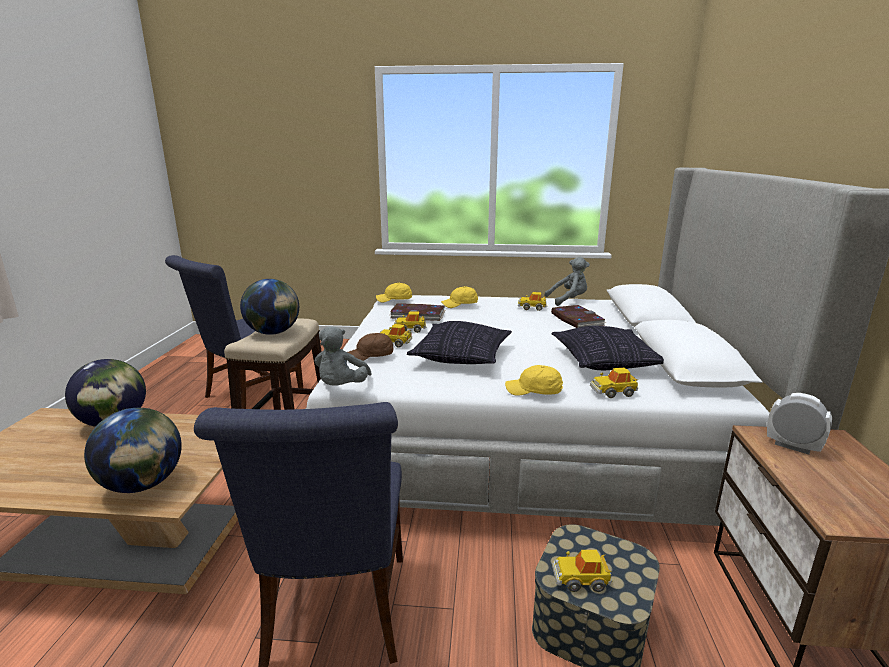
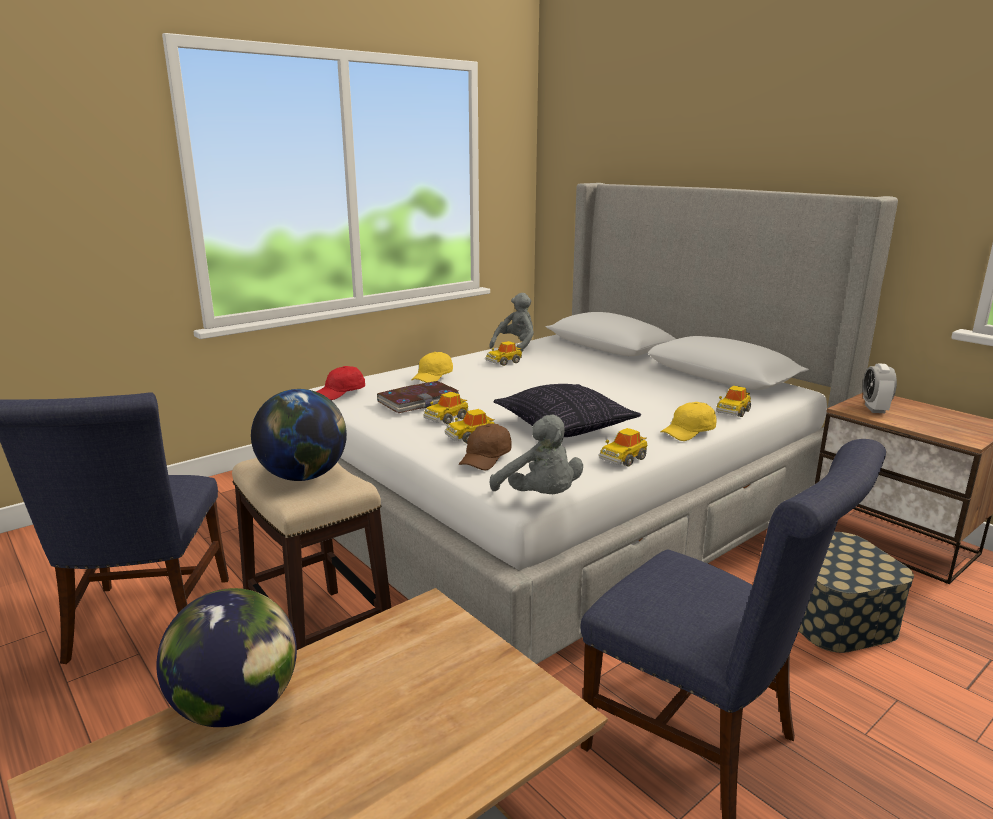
camera: 45 degrees left, 0 degrees up
(143, 484) = (487, 725): globe -> none
(394, 300) = (341, 393): yellow cap -> red cap
(576, 319) = (567, 362): book -> none
(581, 579) = (851, 572): toy car -> toy car (623, 459)
(605, 362) = (673, 391): pillow -> none
(792, 446) = (874, 409): alarm clock -> alarm clock turned 75 degrees counterclockwise

